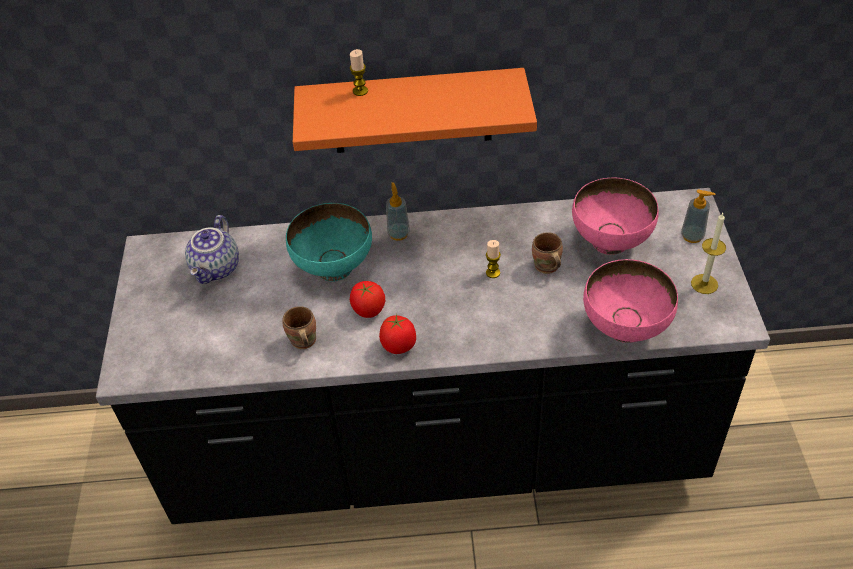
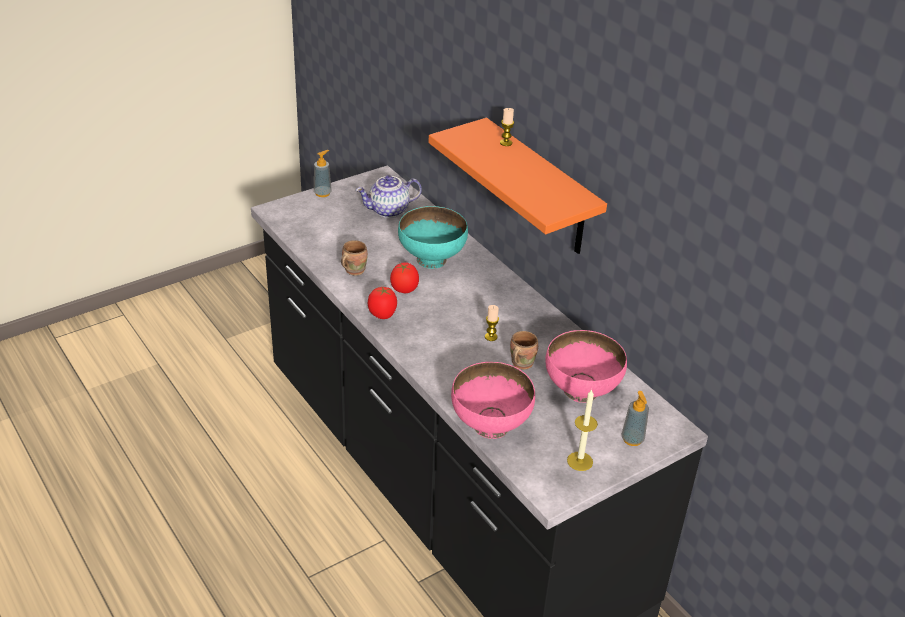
camera: 55 degrees right, 10 degrees down
(398, 234) = (490, 277): soap dispenser -> soap dispenser (322, 193)

